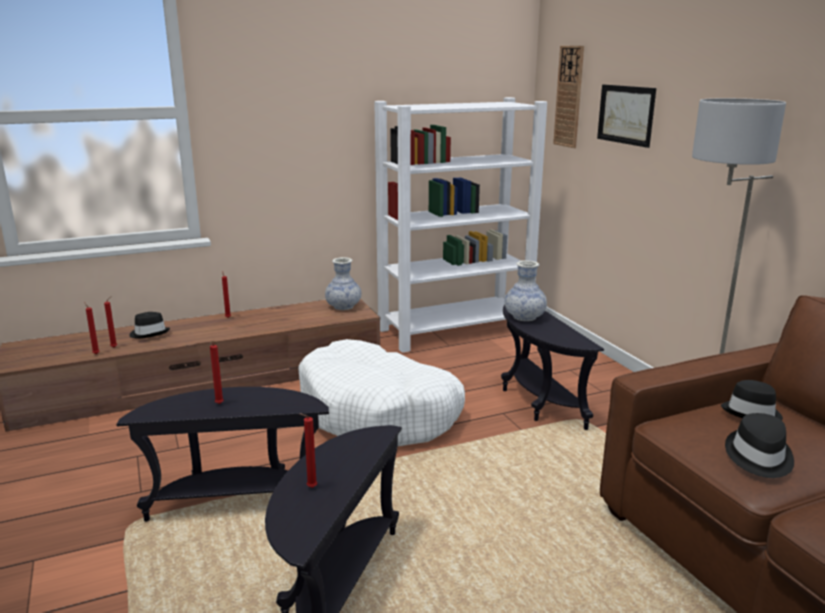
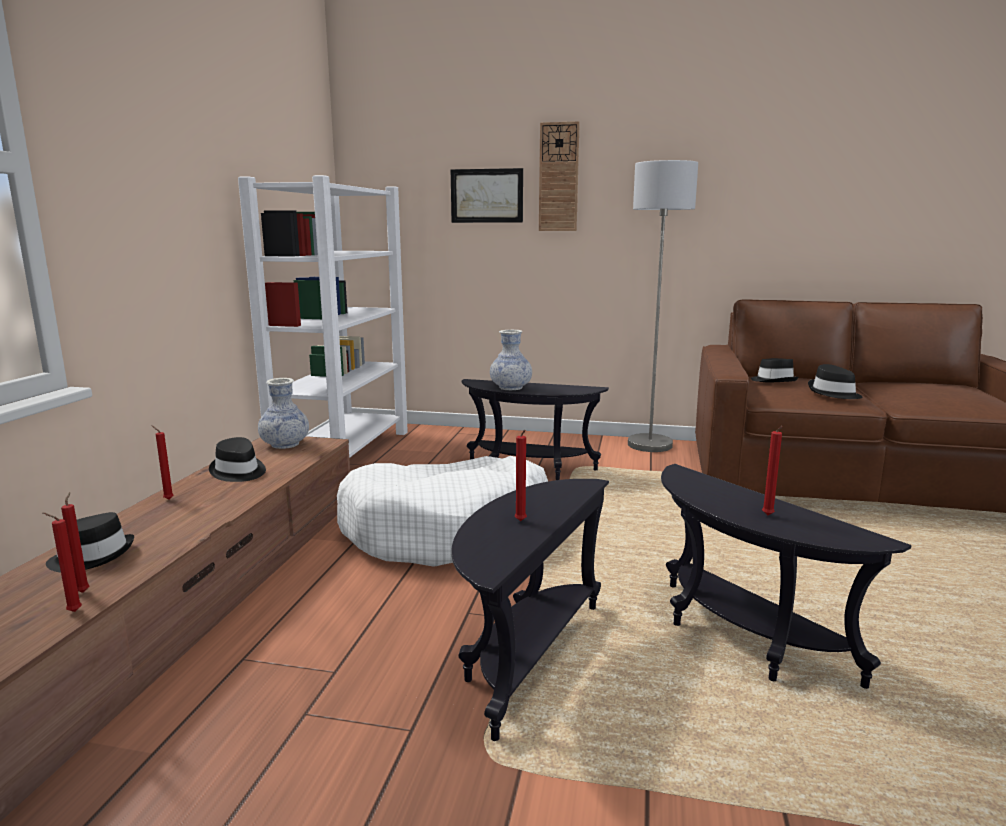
camera: 55 degrees left, 5 degrees down
(284, 315) = (238, 472): none -> black hat
(569, 97) = (399, 185): wall clock -> wall clock (558, 177)

